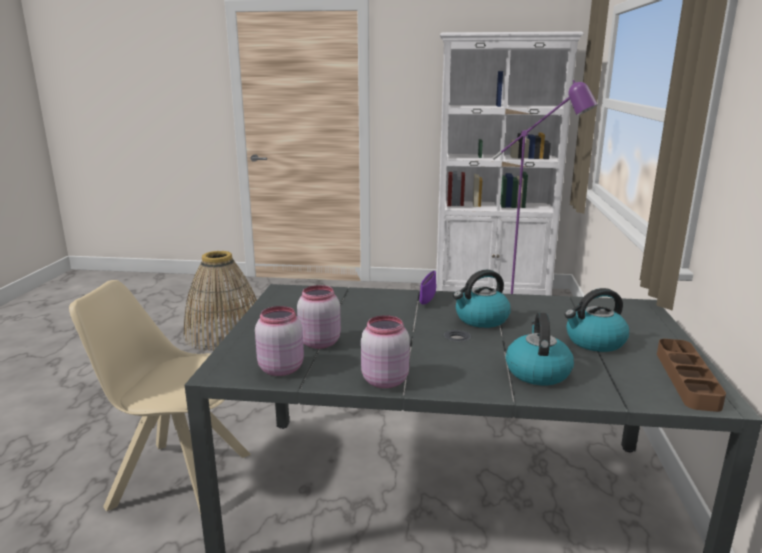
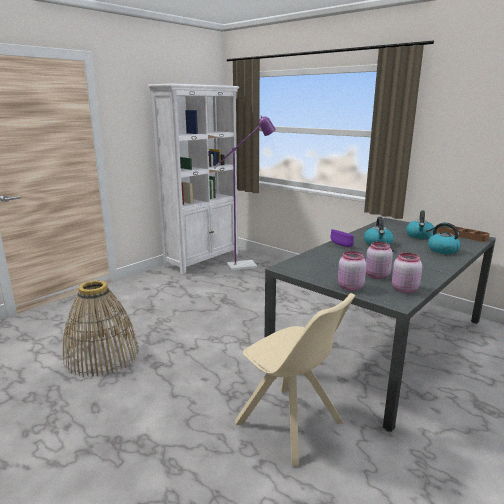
camera: 55 degrees left, 0 degrees up
(178, 479) = (291, 425): beige chair -> beige chair turned 90 degrees counterclockwise
(384, 380) = (433, 273): pink jar -> pink jar (349, 287)

